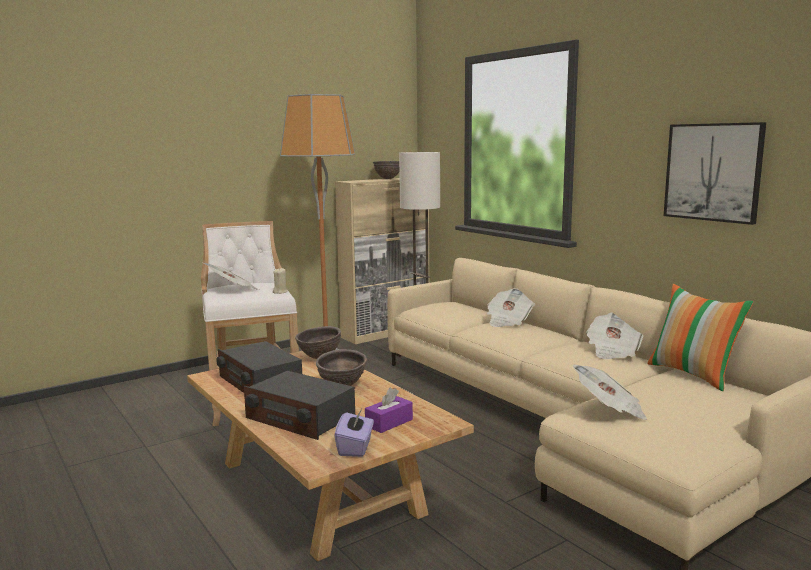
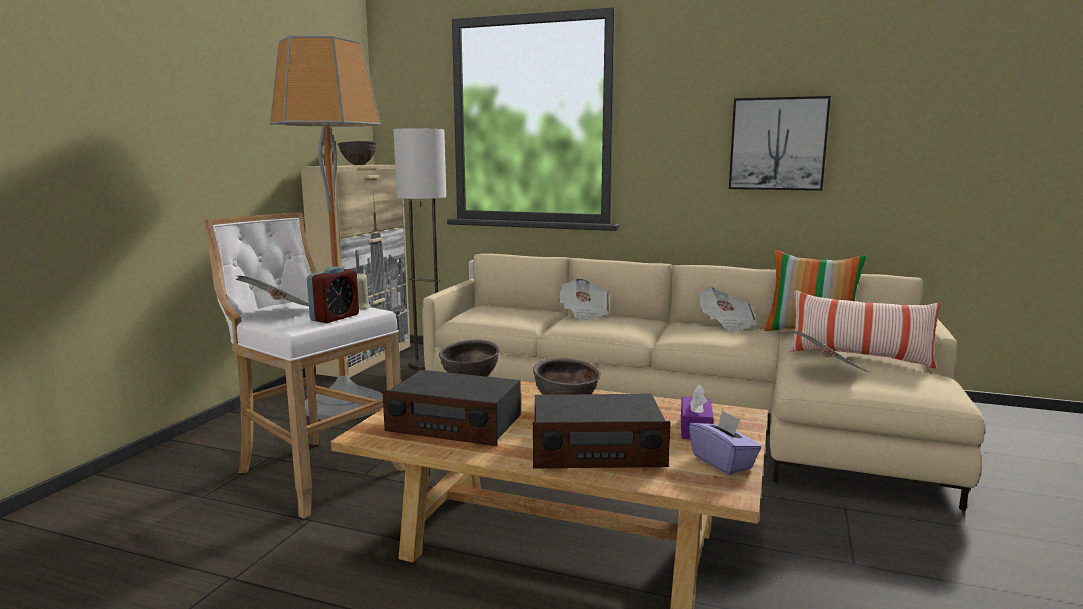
camera: 35 degrees left, 0 degrees up
(251, 297) = (335, 318): none -> alarm clock
(675, 406) = (858, 357): none -> pillow

